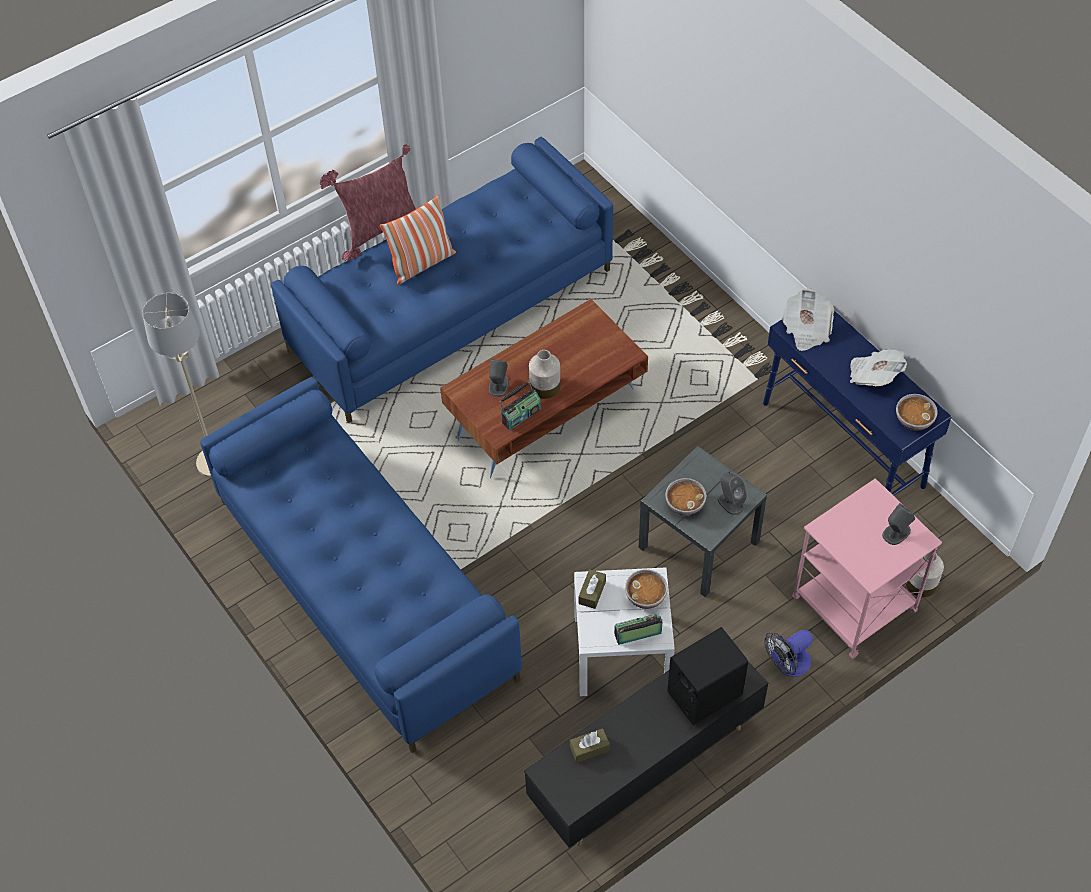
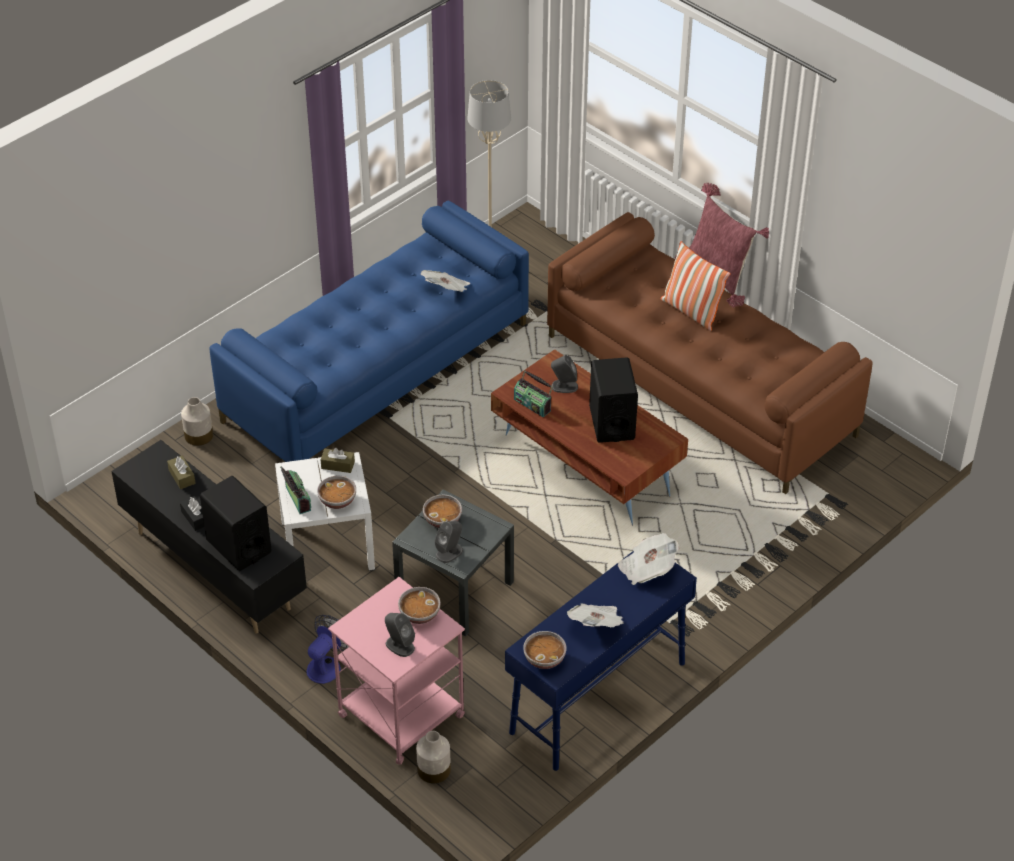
camera: 80 degrees right, 10 degrees down
(337, 465) = (447, 290): none -> newspaper
(451, 309) = (700, 385): blue sofa -> brown sofa
(544, 386) = (570, 417): beige vase -> beige vase (199, 435)
(558, 354) = (611, 423): none -> black speaker
(656, 736) = (195, 518): none -> black tissue box
(787, 665) = (327, 665): fan -> fan turned 75 degrees clockwise
(856, 513) = (419, 614): none -> bowl

